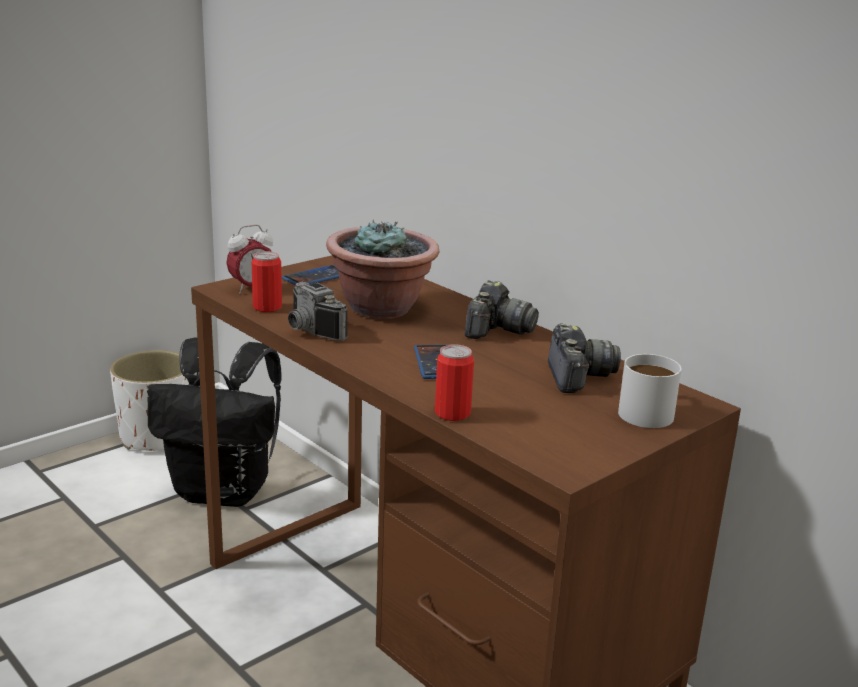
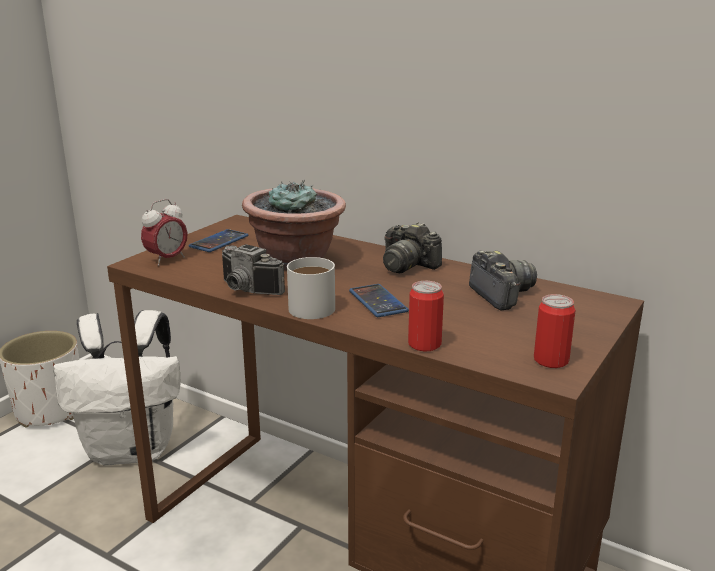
camera: 15 degrees left, 0 degrees up
(224, 491) = (133, 449): black backpack -> white backpack
(267, 307) = (192, 274): can -> can (551, 360)
(498, 330) = (407, 265): camera -> camera turned 120 degrees clockwise
(647, 410) = (578, 314): white mug -> white mug (313, 304)

